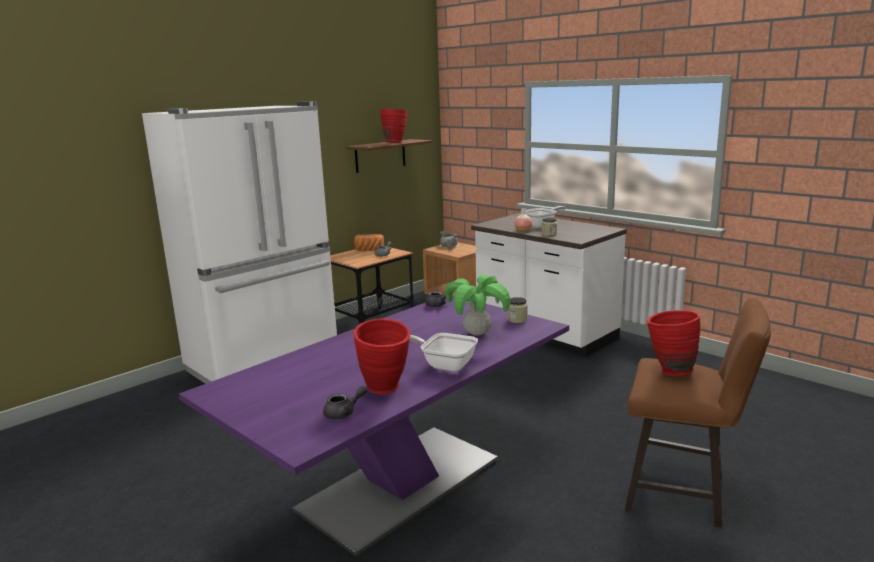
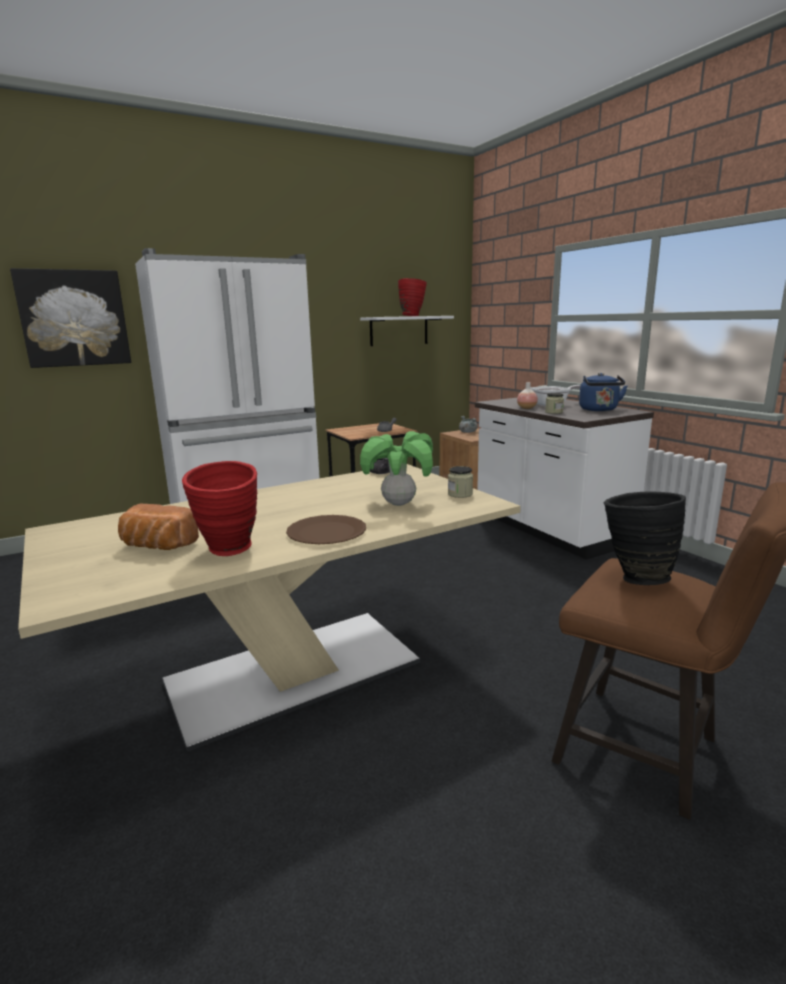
camera: 15 degrees right, 0 degrees up
(82, 172) = (74, 318): none -> picture
(344, 413) = (153, 571): grey teapot -> none
(369, 250) = (375, 426): bread -> bread (157, 546)
(380, 155) = (399, 331): brown shelf -> white shelf
(400, 485) = (294, 673): purple dining table -> beige dining table
(444, 364) = (326, 532): frying pan -> brown plate
(583, 229) = (599, 410): none -> blue kettle
(669, 371) = (635, 577): red vase -> black vase

